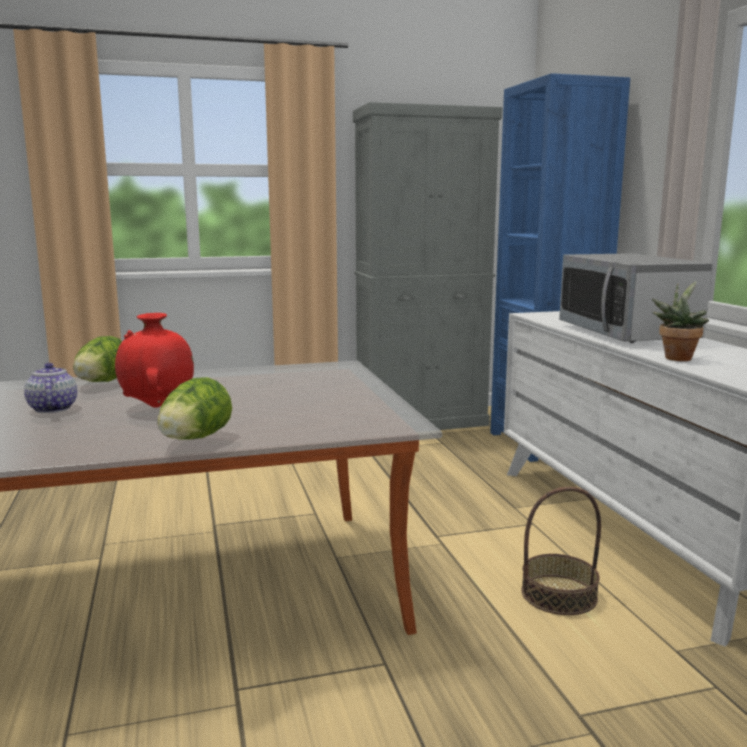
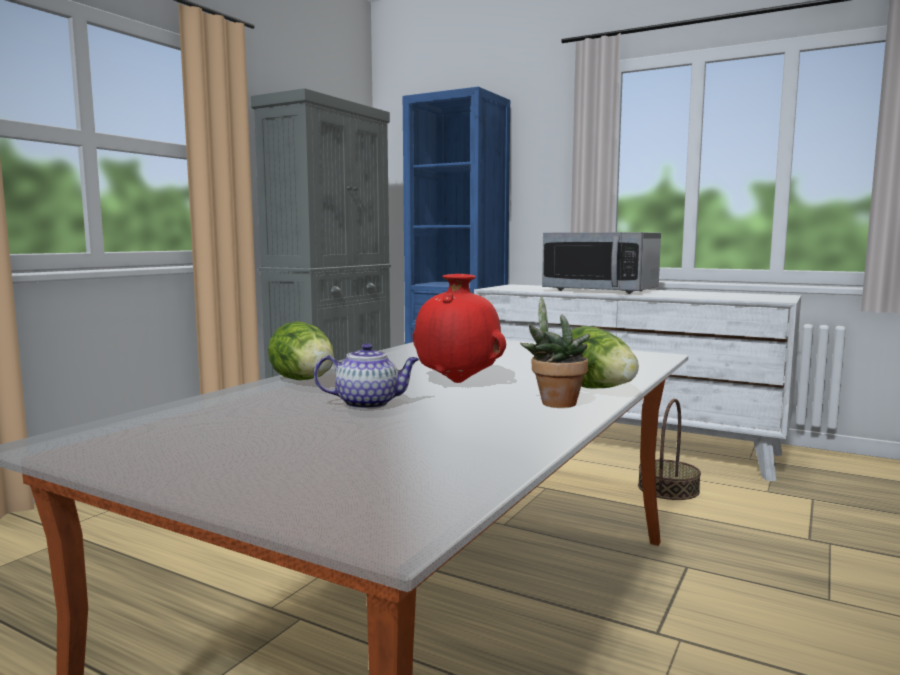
camera: 45 degrees left, 5 degrees down
(52, 408) = (369, 404): teapot -> teapot turned 150 degrees clockwise
(677, 357) = (686, 296): potted plant -> potted plant (554, 402)

